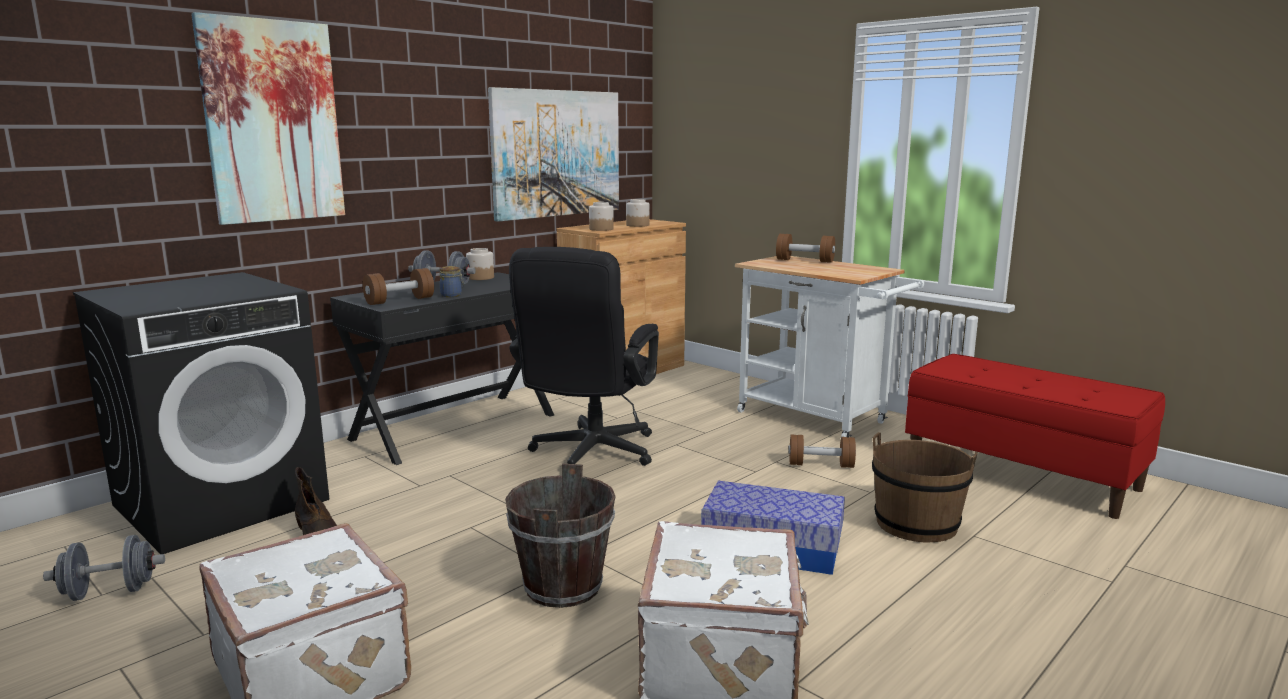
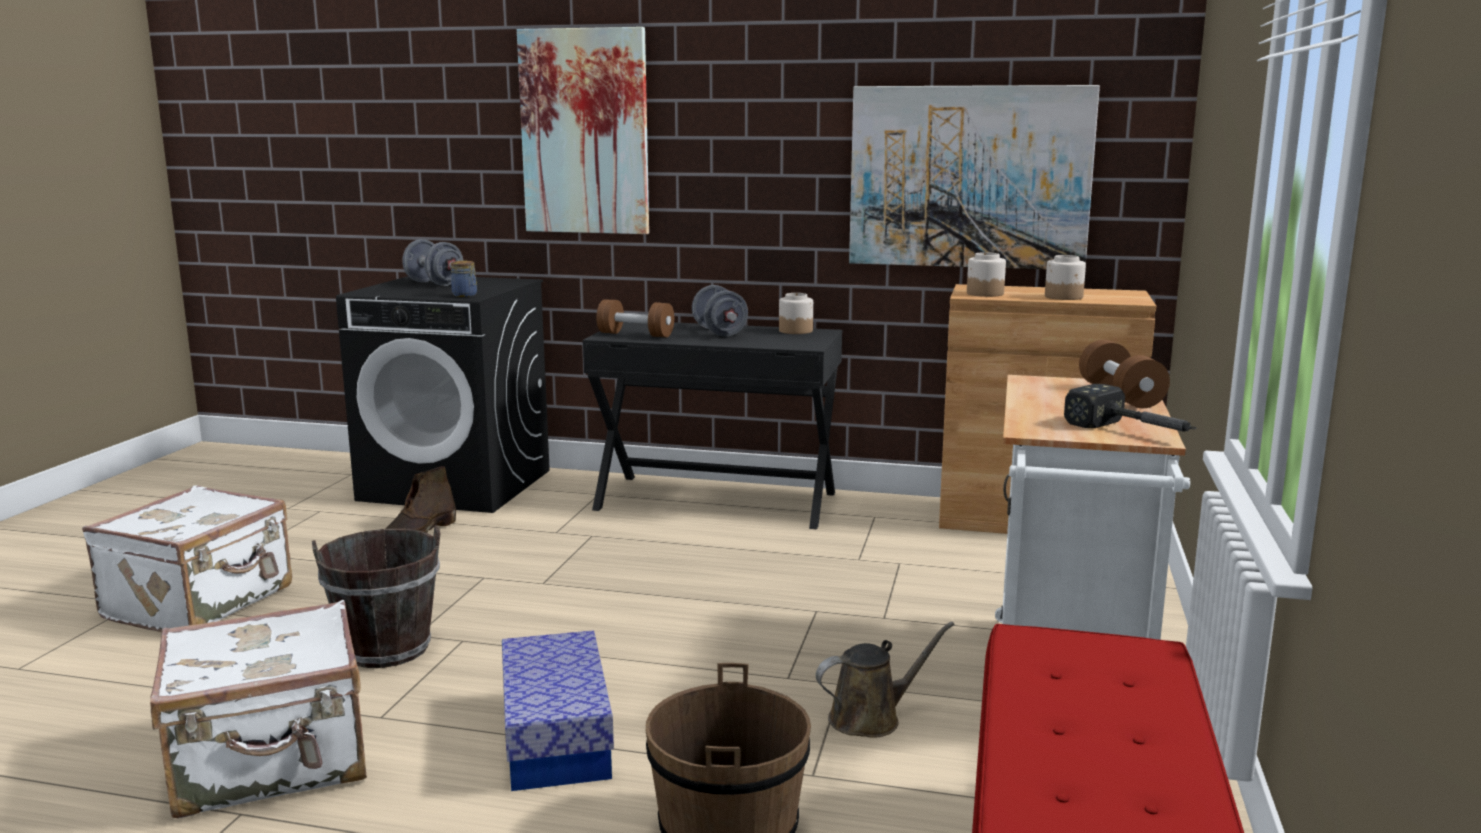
camera: 60 degrees right, 0 degrees up
(110, 592) = (292, 509): grey dumbbell -> grey dumbbell (434, 283)
(452, 295) = (688, 340): jar -> jar (465, 295)
(589, 455) = (718, 577): black office chair -> none
(821, 465) = (871, 718): brown dumbbell -> brown watering can
(871, 269) = (1134, 431): none -> hammer

